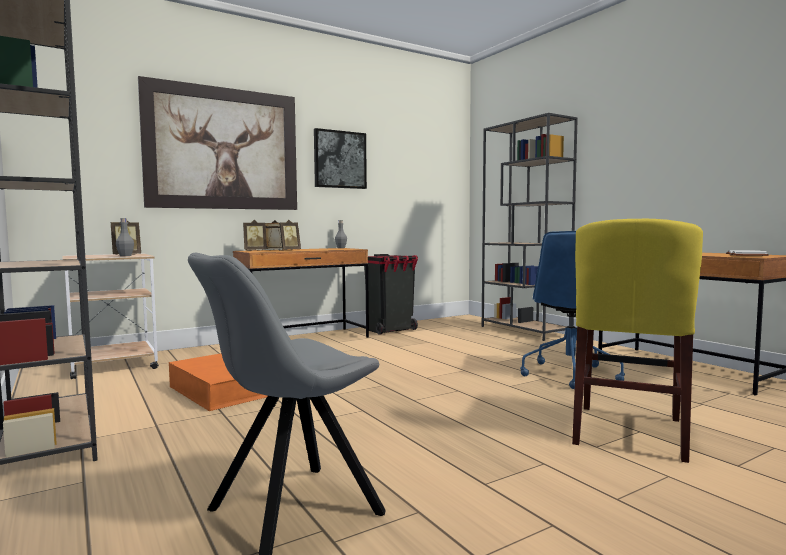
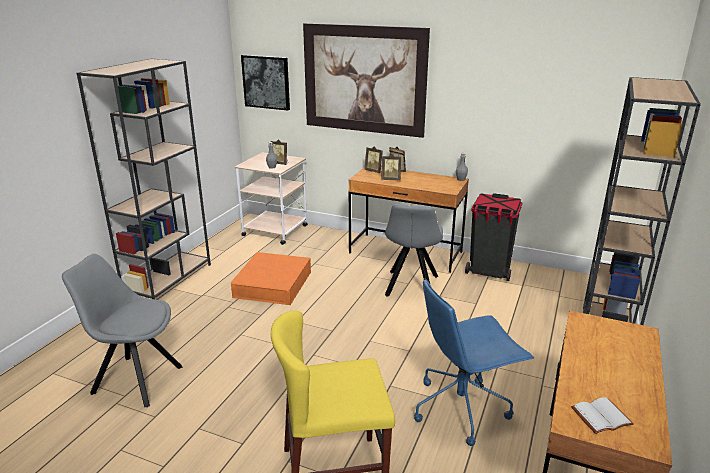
camera: 55 degrees right, 20 degrees up
(340, 159) = (475, 90): picture -> picture (266, 82)
(363, 349) = (411, 286): none -> grey chair

